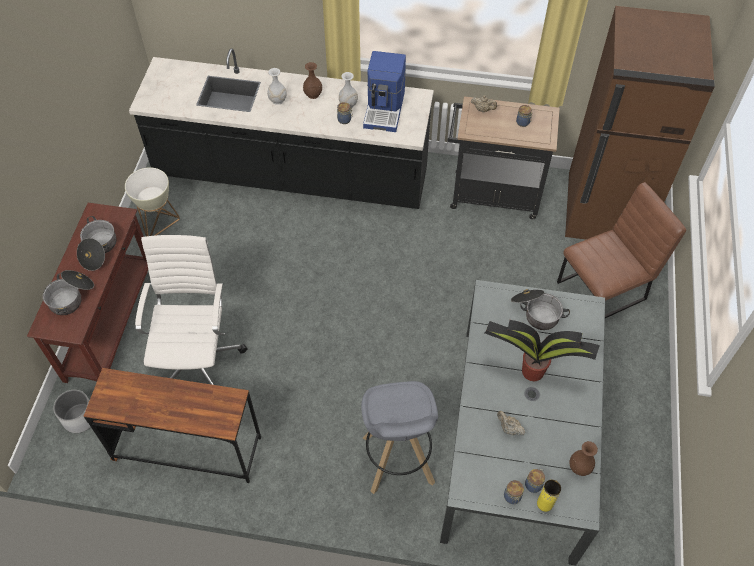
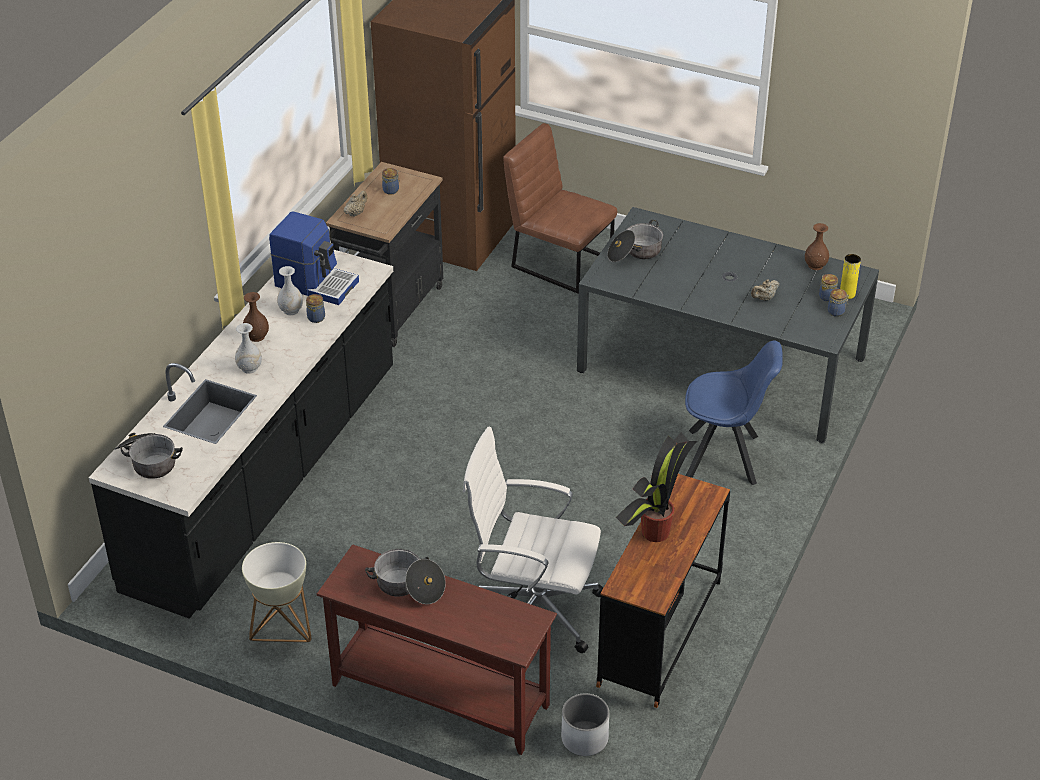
camera: 75 degrees left, 15 degrees down
(71, 297) = (478, 618): cooking pot -> cooking pot (148, 461)
(398, 462) = (725, 457): grey stool -> blue chair
(531, 371) = (703, 271): potted plant -> potted plant (654, 533)
(604, 290) = (559, 262): brown chair -> brown chair turned 45 degrees counterclockwise

